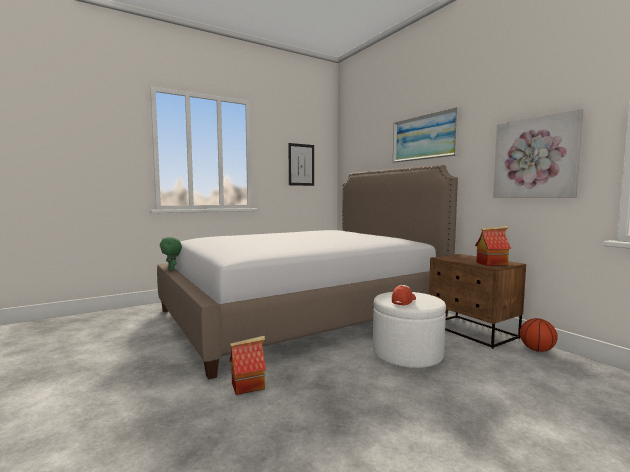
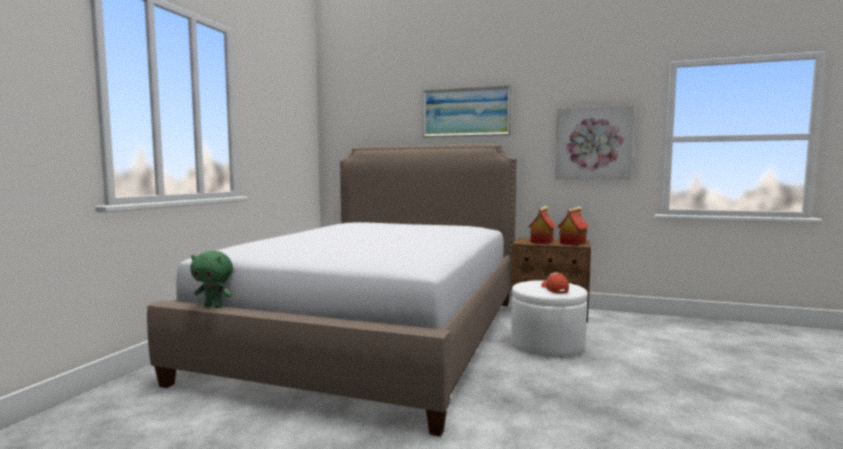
camera: 40 degrees left, 0 degrees up
(248, 385) = (491, 423): toy house -> toy house (541, 242)
(301, 165) = (286, 132): picture -> none
(536, 350) = (611, 316): basketball -> none

